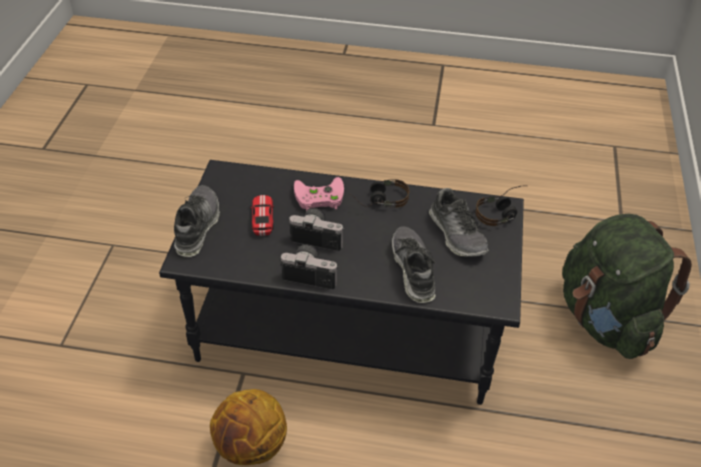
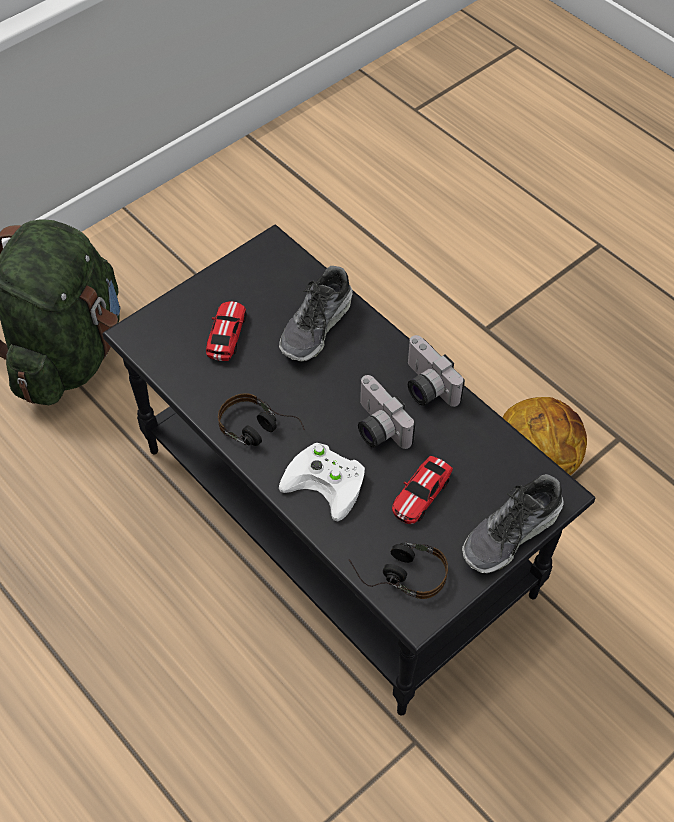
camera: 140 degrees left, 10 degrees up
(318, 197) = (328, 482): pink game controller -> white game controller
(457, 234) = (226, 335): shoe -> toy car
(503, 212) = (146, 329): headphones -> headphones (398, 573)

